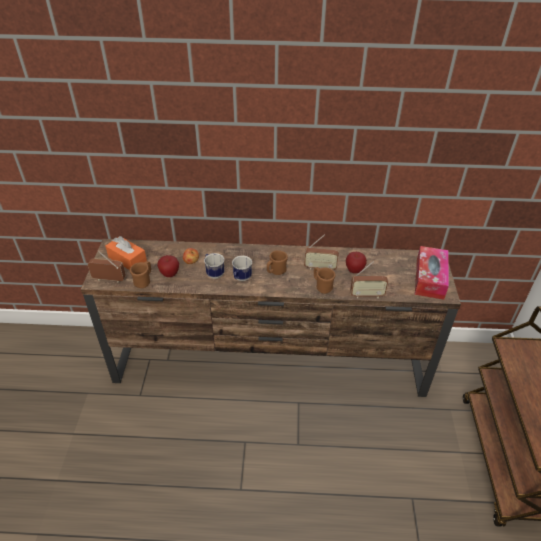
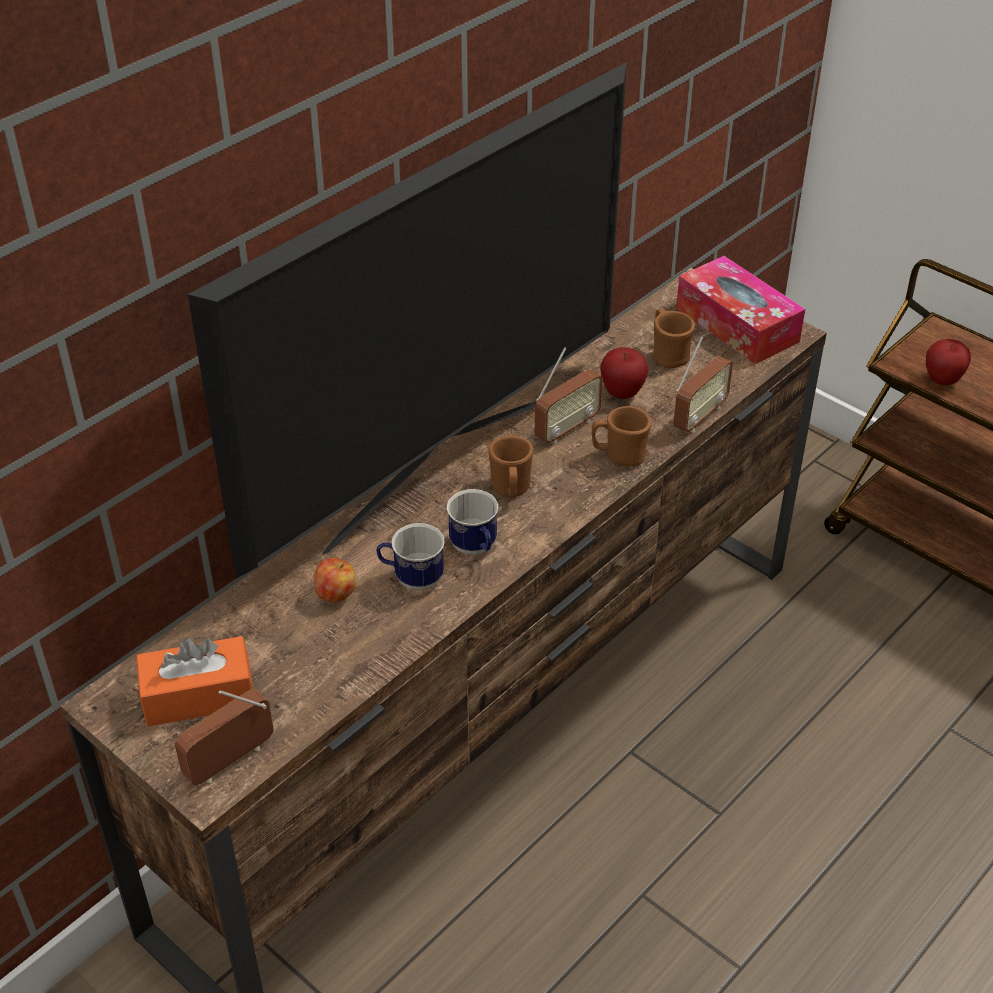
camera: 50 degrees left, 0 degrees up
(144, 281) = (308, 702): brown mug -> brown mug (667, 355)
(169, 274) = (335, 649): apple -> apple (942, 380)
(266, 251) = (438, 470): none -> television

